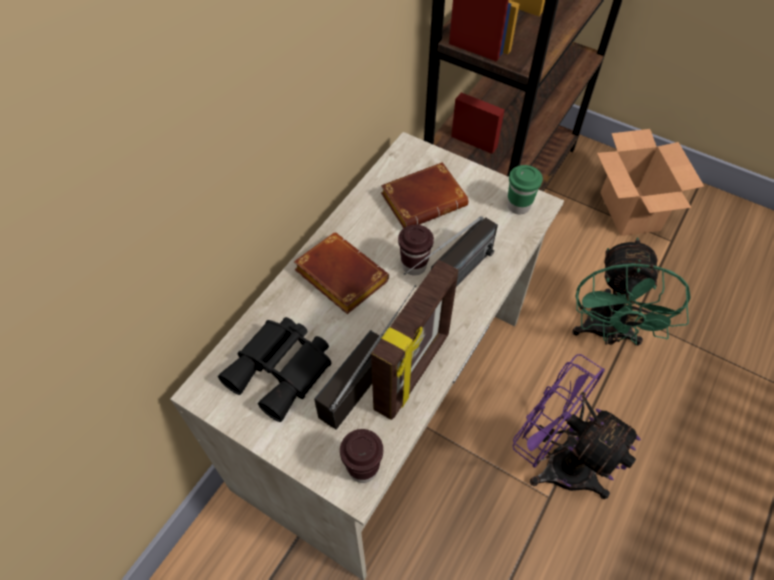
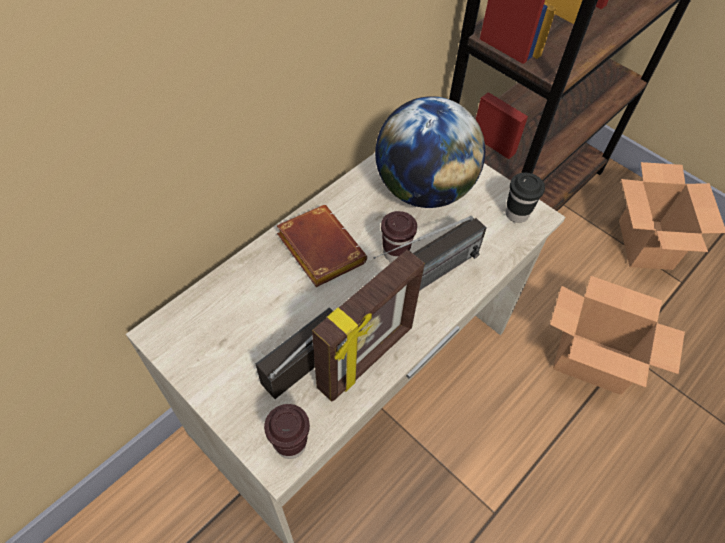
camera: 10 degrees right, 0 degrees up
(283, 370) = (239, 329): black binoculars -> none
(424, 199) = (423, 189): brown book -> globe
(518, 206) = (516, 214): green cup -> black cup
(556, 460) = (511, 477): purple fan -> none
(606, 333) = (592, 361): green fan -> cardboard box

